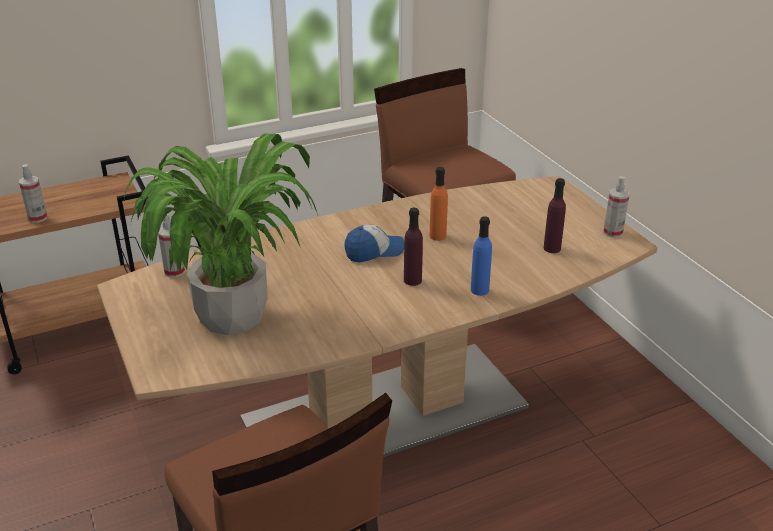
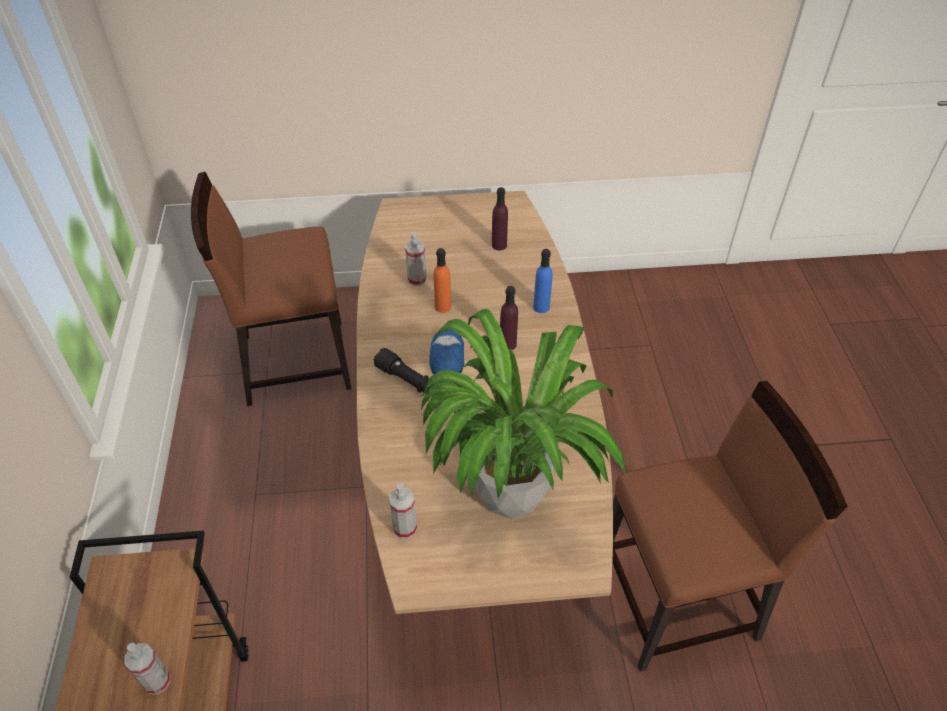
camera: 70 degrees left, 15 degrees up
(333, 239) = (408, 381): none -> black flashlight
(613, 232) = (493, 204): spray bottle -> spray bottle (417, 279)

